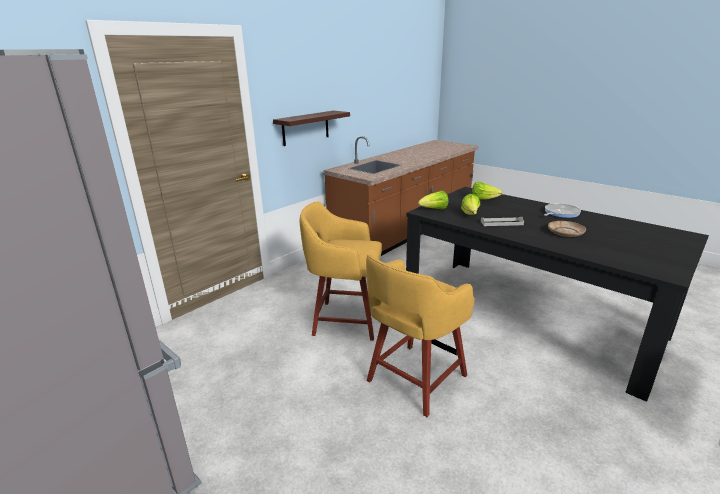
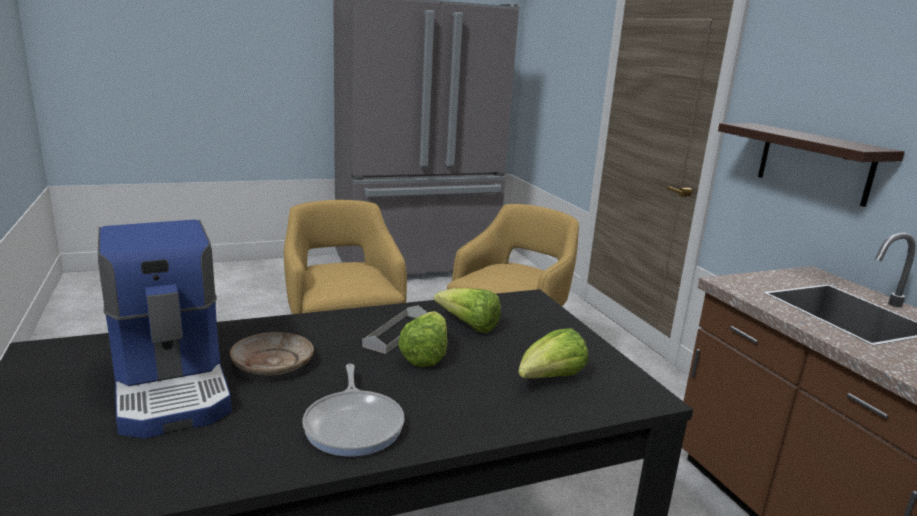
camera: 115 degrees right, 5 degrees down
(434, 209) = (530, 310): lettuce -> lettuce (425, 355)
(611, 241) = (173, 384): none -> coffee machine

